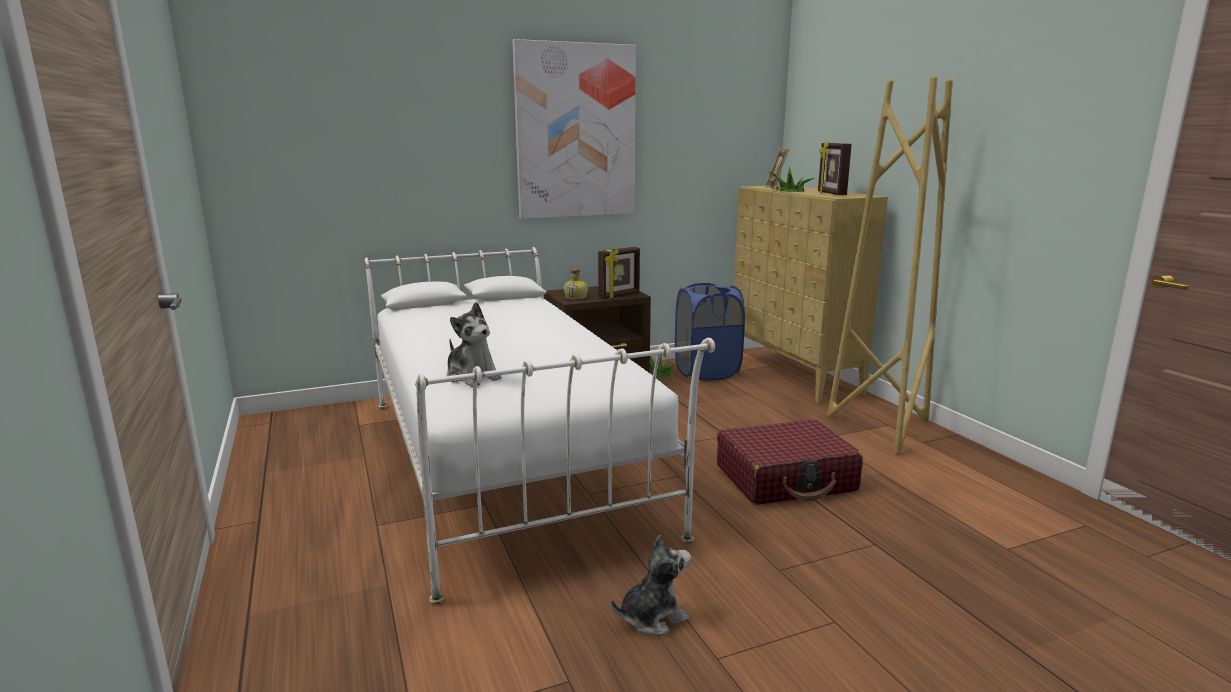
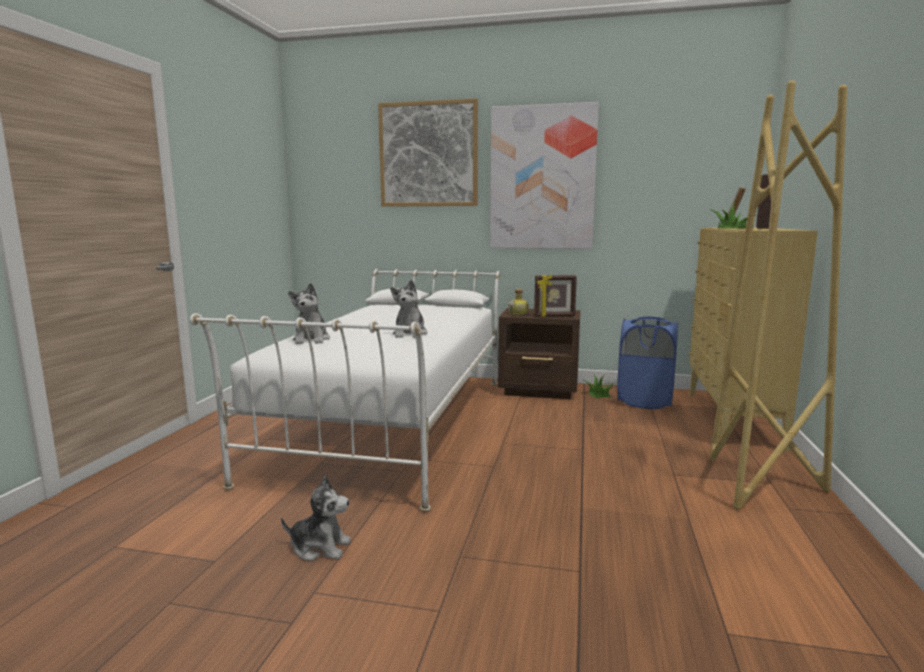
camera: 35 degrees right, 5 degrees down
(429, 97) = (428, 154): none -> picture
(566, 346) = (410, 334): none -> plush toy
(786, 478) = (581, 494): red suitcase -> none

